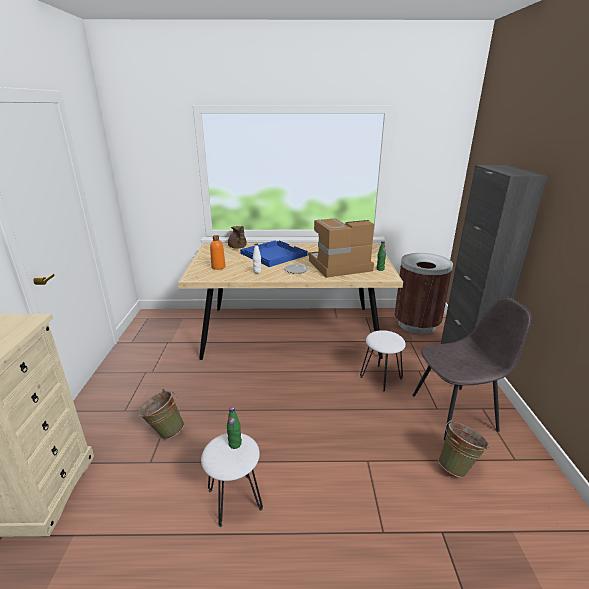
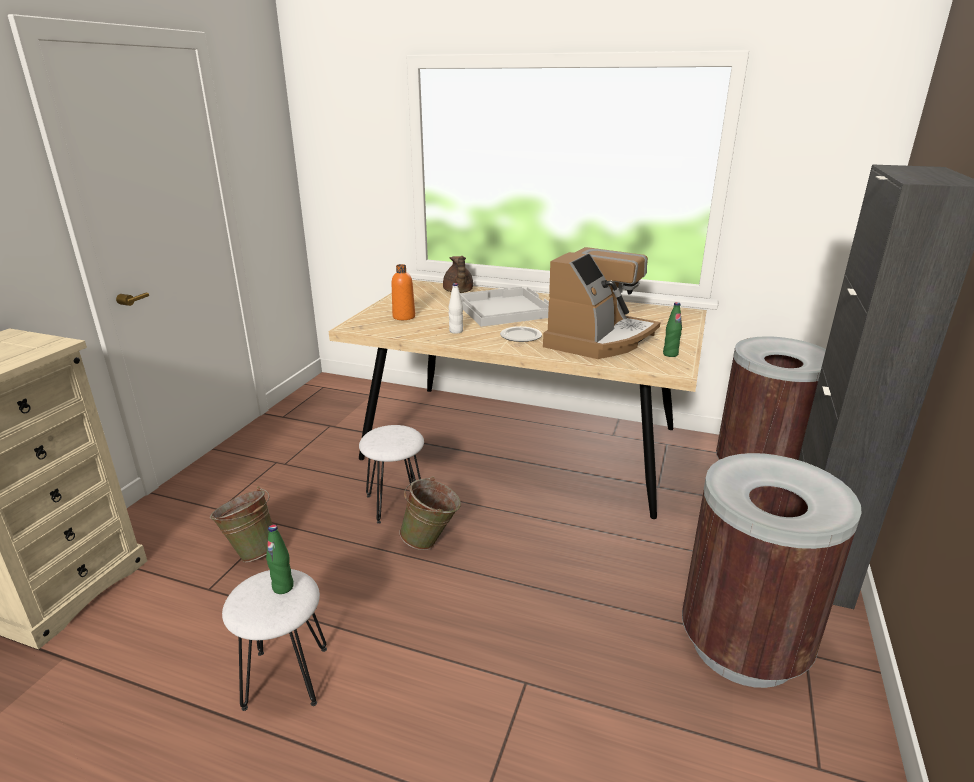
camera: 20 degrees right, 0 degrees up
(273, 254) = (503, 308): blue tray -> white tray
(339, 266) = (599, 340): coffee machine -> coffee machine turned 120 degrees clockwise
(380, 378) = (633, 551): white stool -> white stool (395, 503)
(455, 412) = (743, 646): grey chair -> brown trash can
(458, 466) = (689, 744): green bucket -> green bucket (432, 541)

